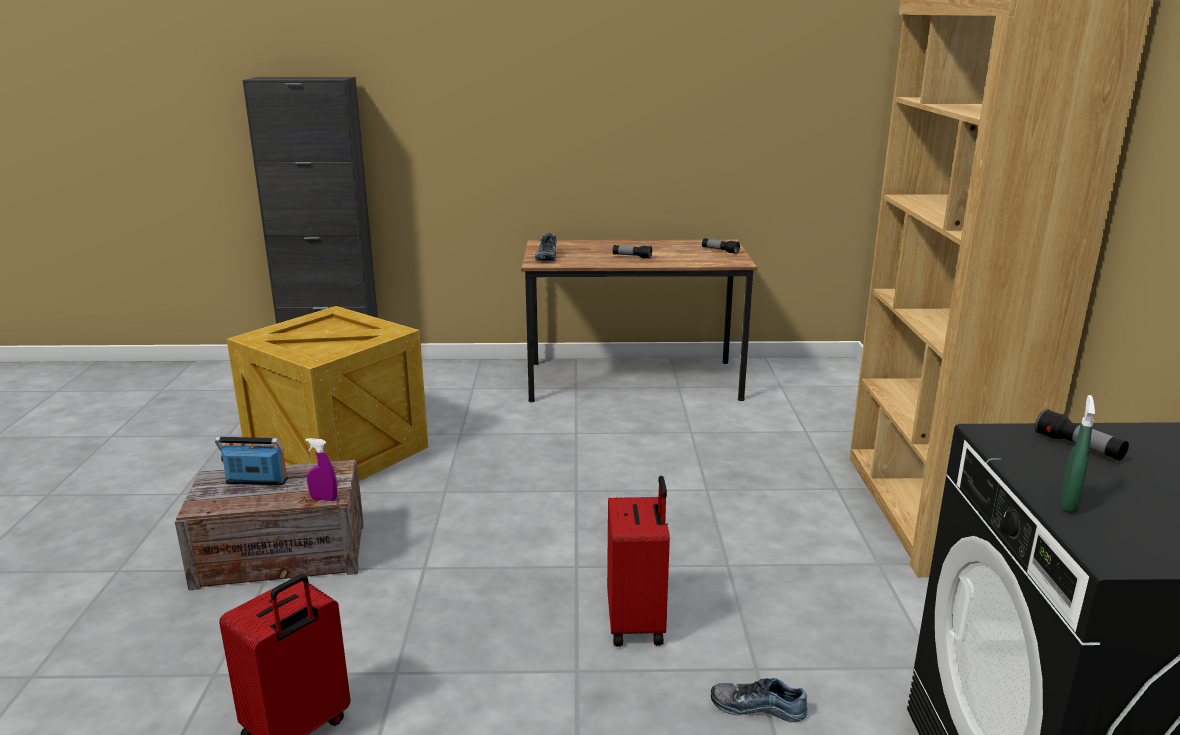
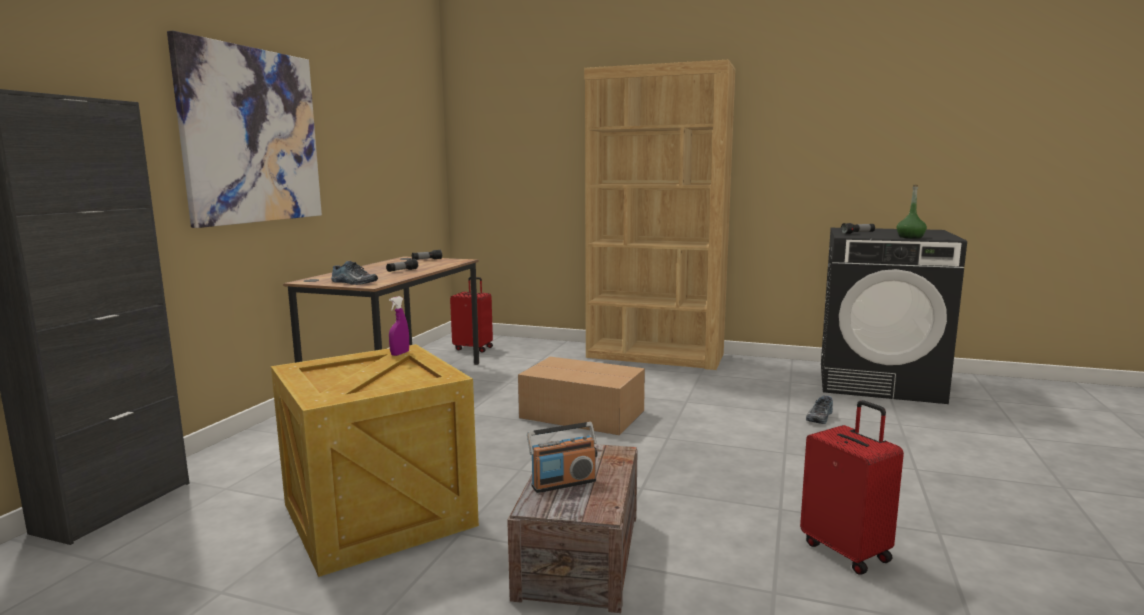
camera: 70 degrees left, 10 degrees down
(256, 481) = (563, 483): radio -> radio turned 135 degrees counterclockwise
(324, 499) = (622, 455): purple spray bottle -> purple spray bottle (400, 353)
(512, 94) = (252, 136): none -> picture
(620, 495) = (581, 413): none -> cardboard box
(638, 623) = (739, 431): red suitcase -> red suitcase (474, 348)
(1068, 504) = (910, 237): green spray bottle -> green bottle

